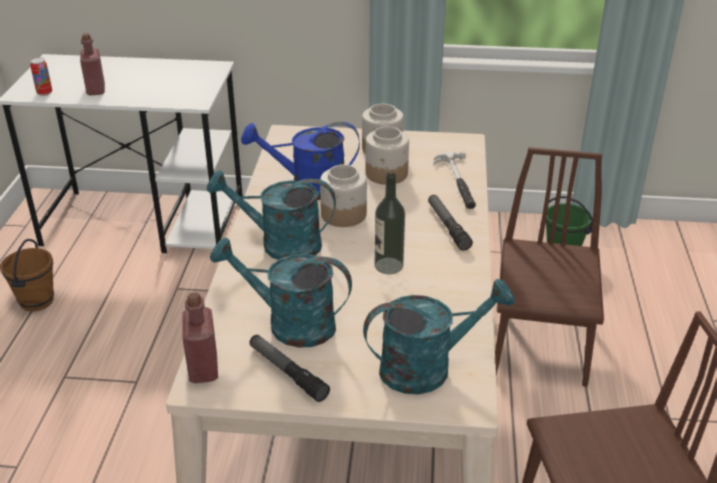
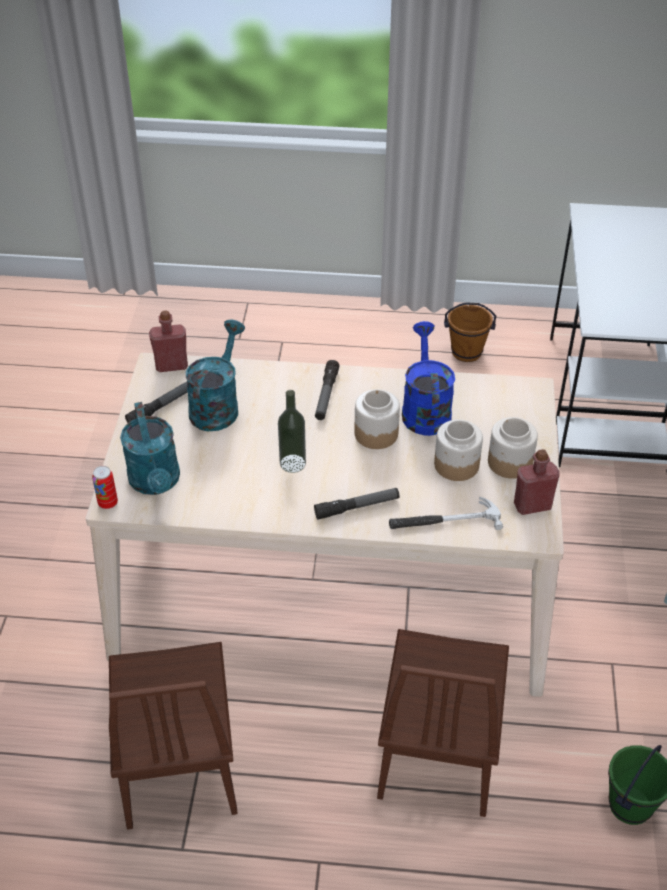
camera: 90 degrees right, 10 degrees up
(44, 93) = (592, 225): can -> can (108, 503)
(96, 90) = (608, 254): red bottle -> red bottle (532, 505)
(280, 244) = (326, 395): turquoise watering can -> flashlight
(540, 343) = (438, 749): brown chair -> brown chair turned 90 degrees clockwise

